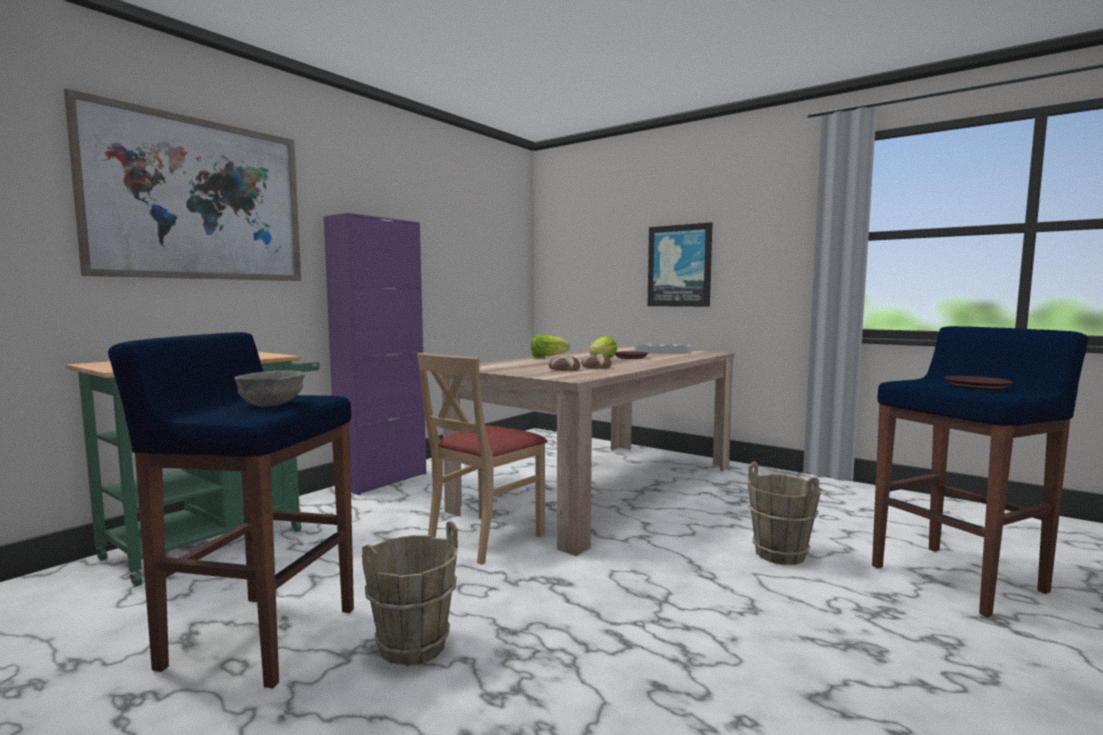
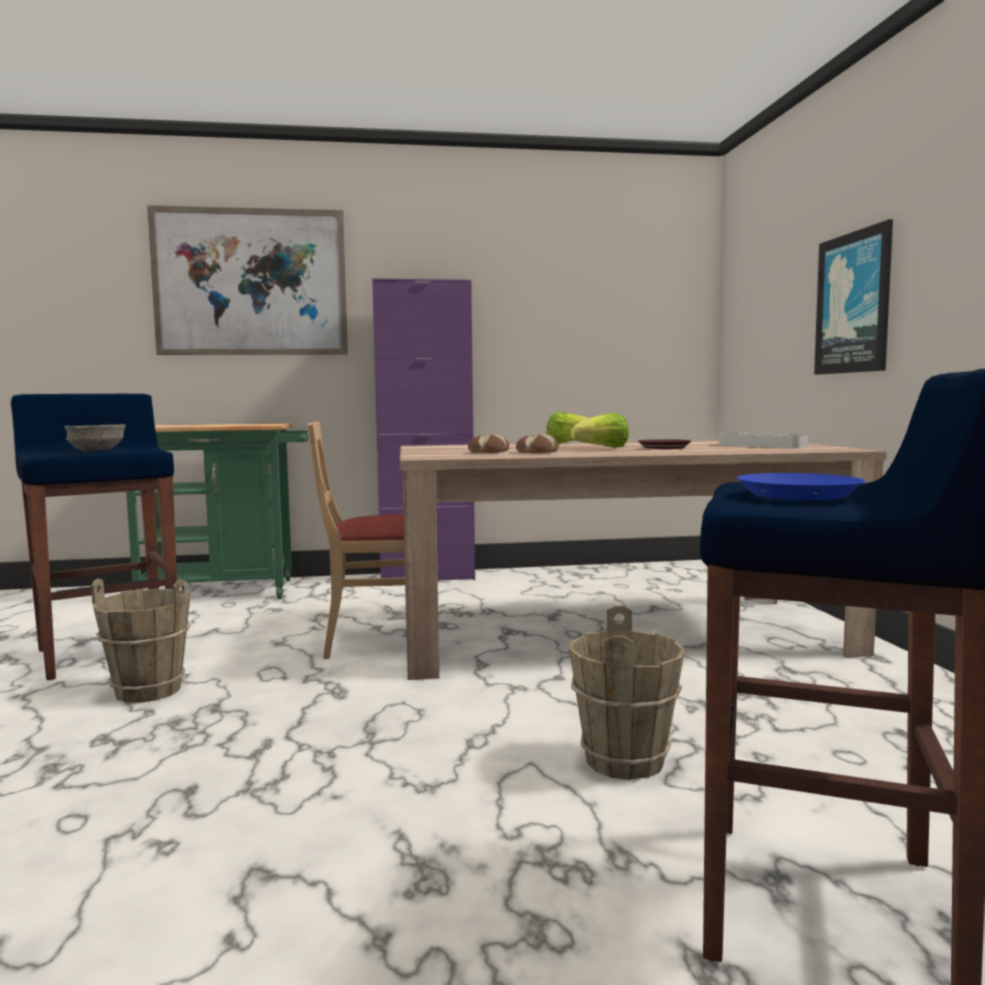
camera: 45 degrees right, 0 degrees up
(976, 387) = (797, 494): brown plate -> blue plate

